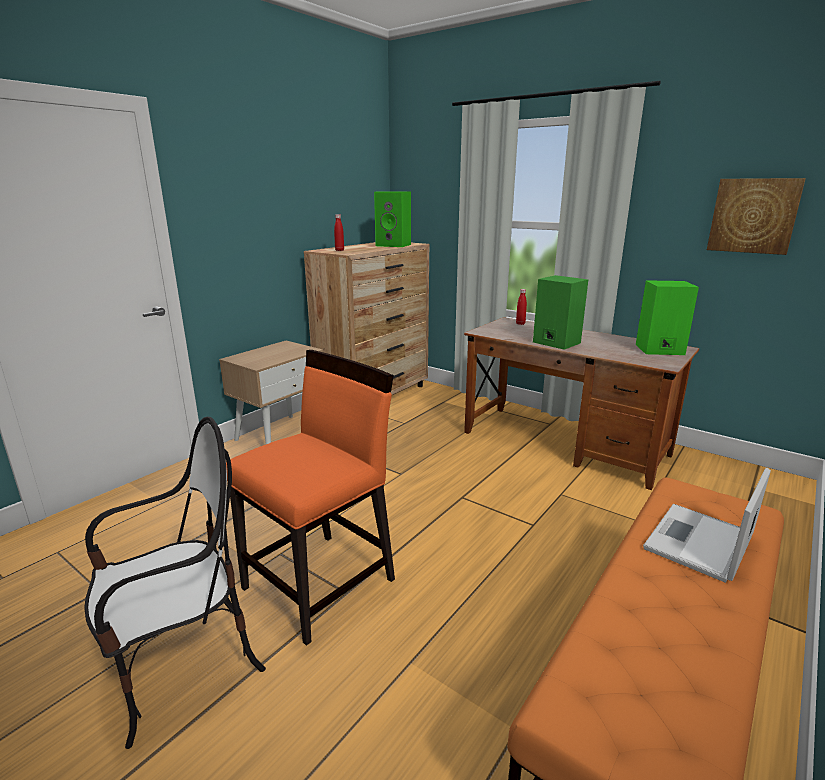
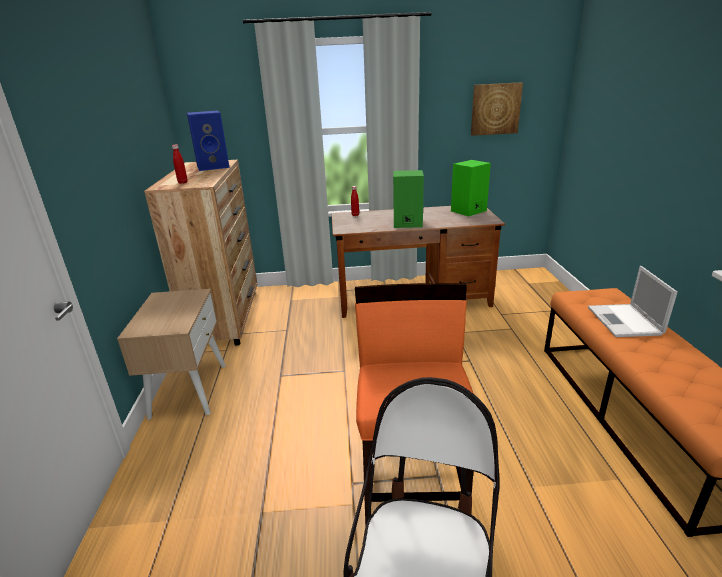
camera: 40 degrees left, 5 degrees up
(394, 245) = (214, 166): green speaker -> blue speaker

